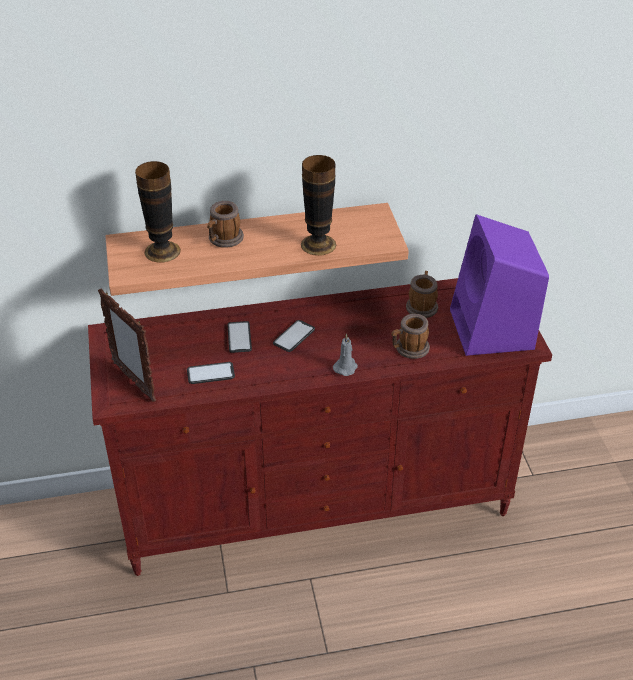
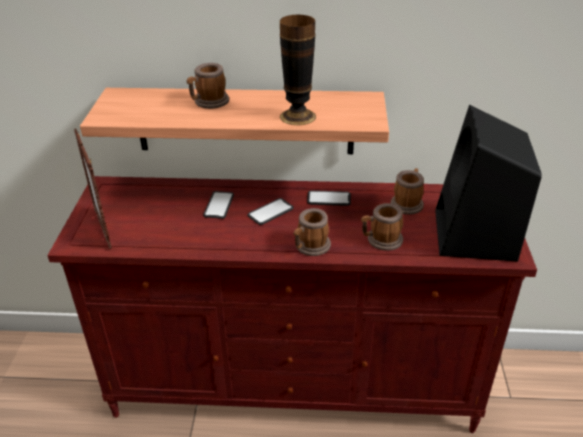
camera: 15 degrees right, 5 degrees down
(162, 251) = (146, 104): vase -> none
(210, 373) = (176, 232): phone -> phone (329, 199)
(346, 367) = (310, 247): grey candle -> mug
(492, 330) = (475, 236): purple speaker -> black speaker

